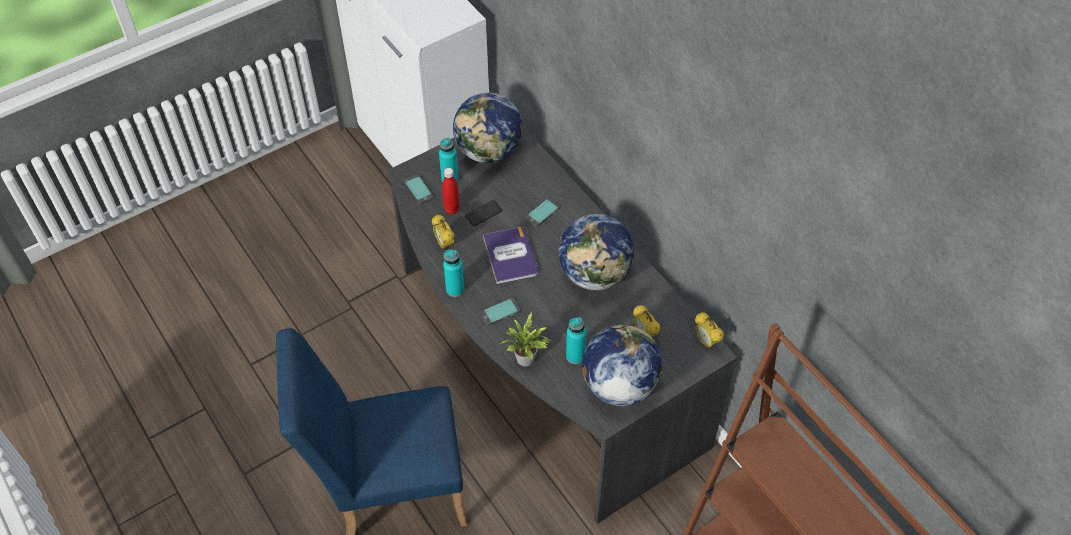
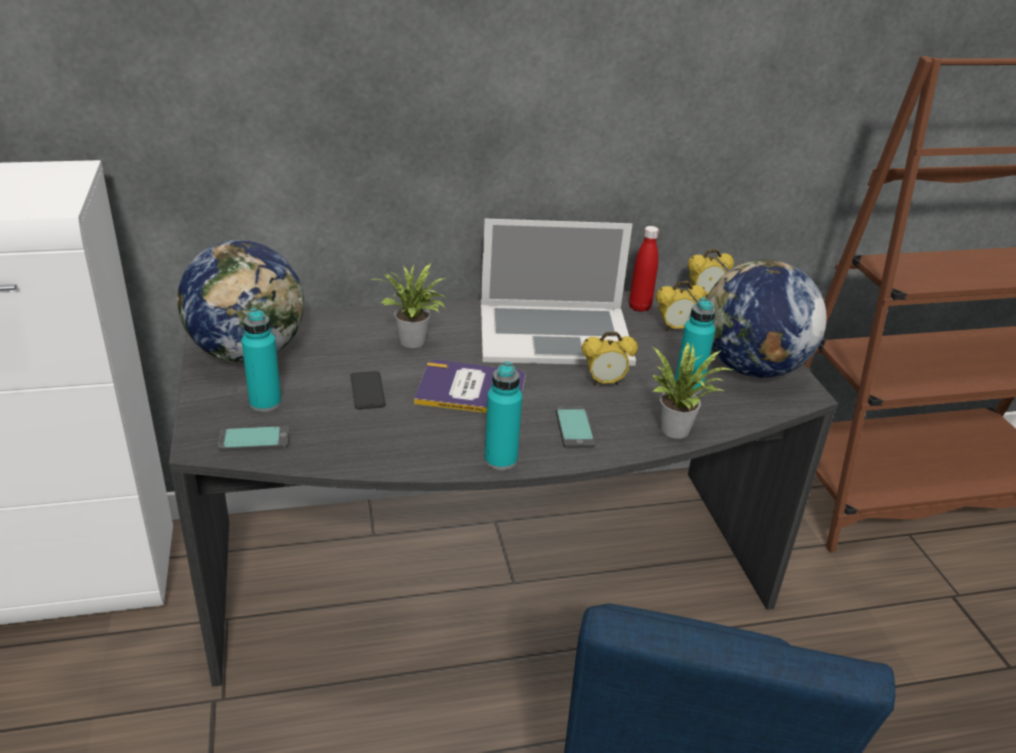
camera: 70 degrees left, 20 degrees down
(444, 244) = (397, 445): alarm clock -> alarm clock (605, 382)
(452, 209) = (330, 418): red bottle -> red bottle (639, 307)
(542, 213) = (413, 342): phone -> potted plant
(595, 274) = (554, 334): globe -> laptop

